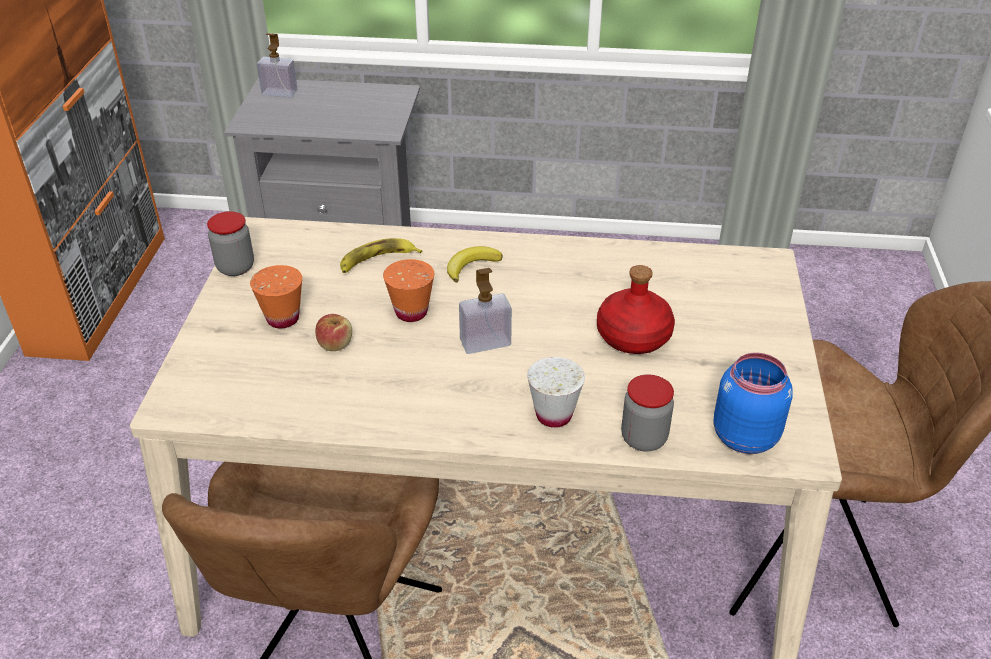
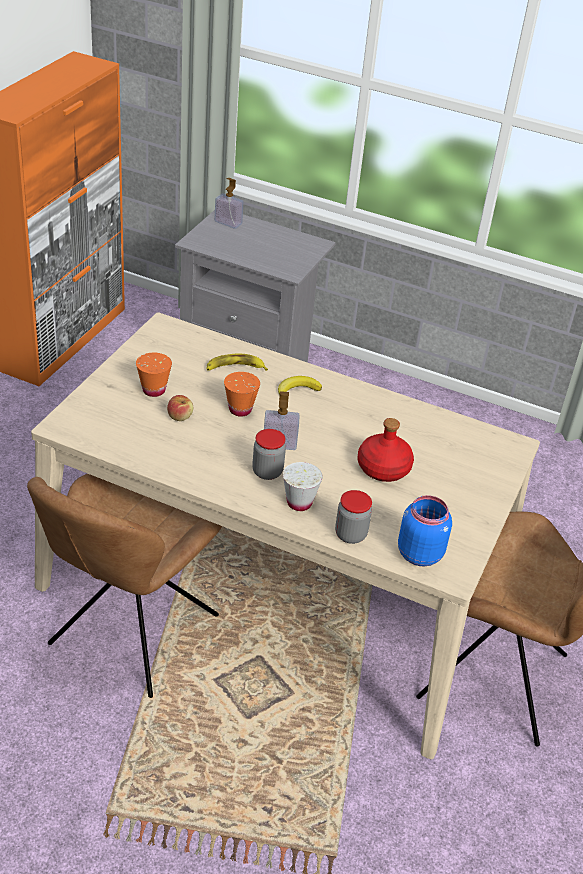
camera: 15 degrees right, 0 degrees up
(235, 267) = (138, 347): jar -> jar (267, 472)

